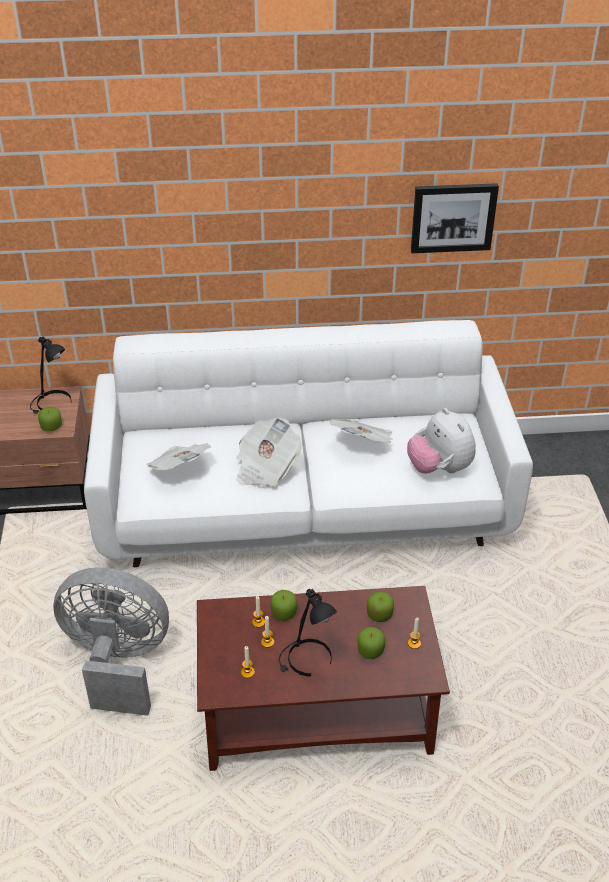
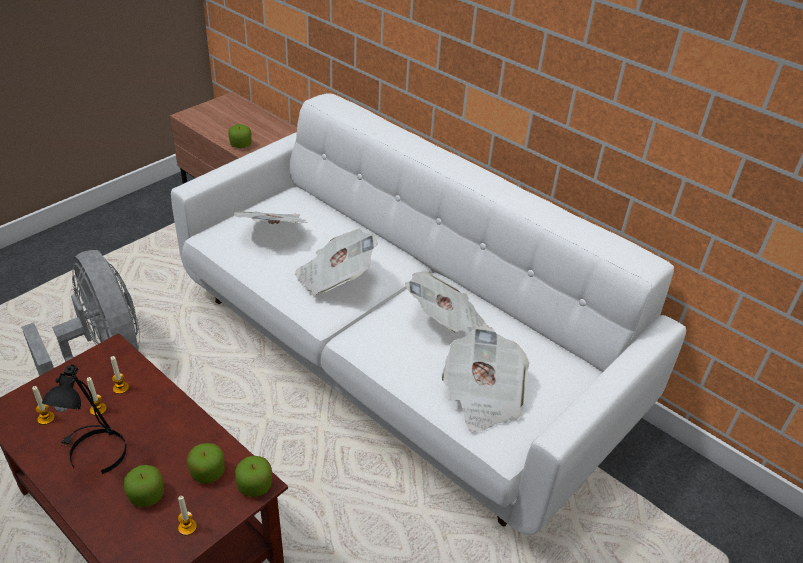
camera: 45 degrees right, 0 degrees up
(52, 404) = (267, 132): black table lamp -> none
(284, 613) = (148, 398): apple -> apple (255, 486)
(439, 468) = (482, 396): plush toy -> newspaper
(453, 217) = (687, 105): picture -> none

